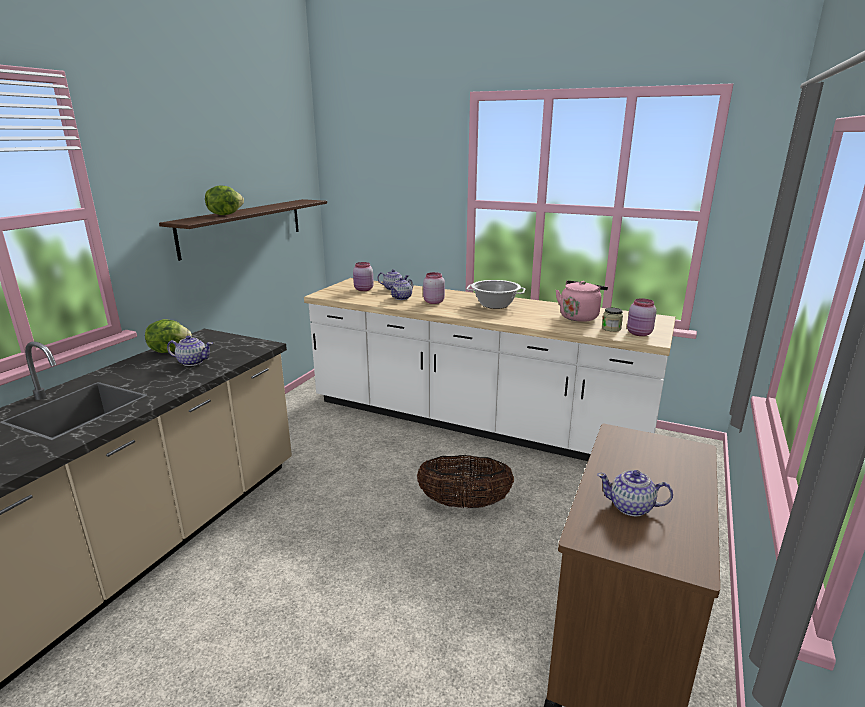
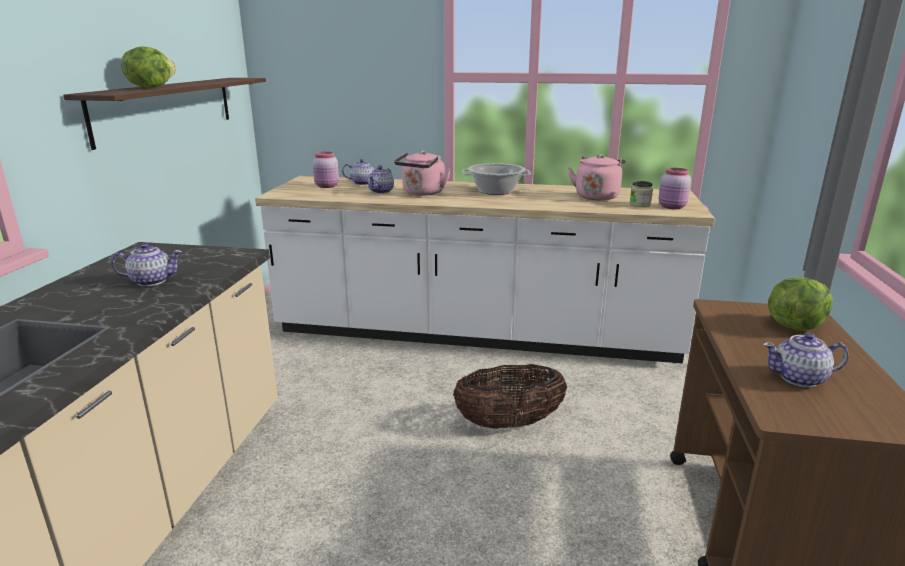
camera: 15 degrees left, 0 degrees up
(170, 350) = (106, 271): lettuce -> lettuce (794, 325)
(433, 302) = (422, 193): pink jar -> pink kettle

